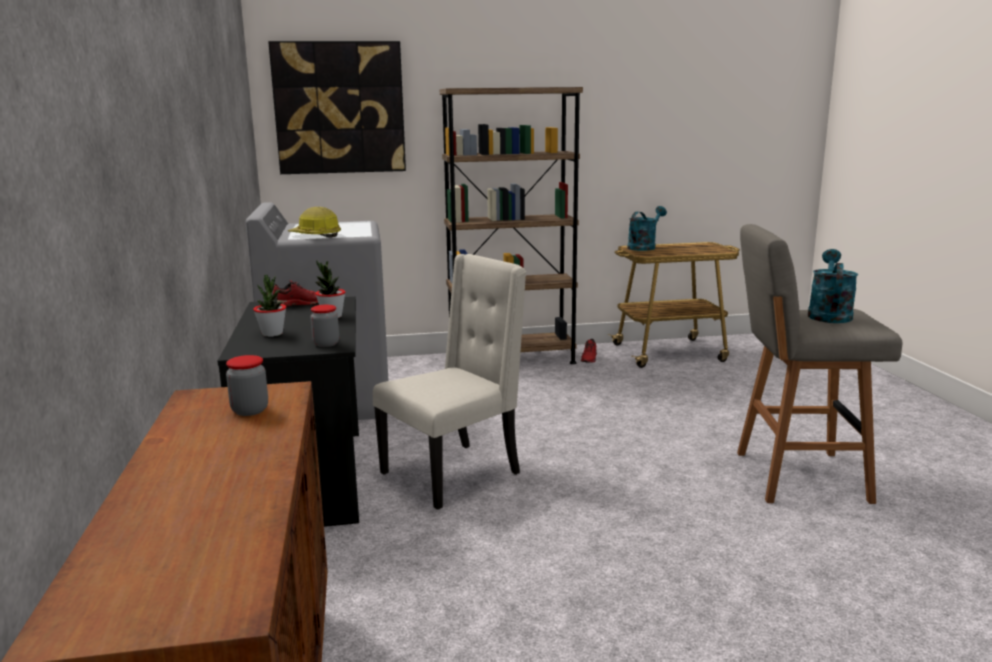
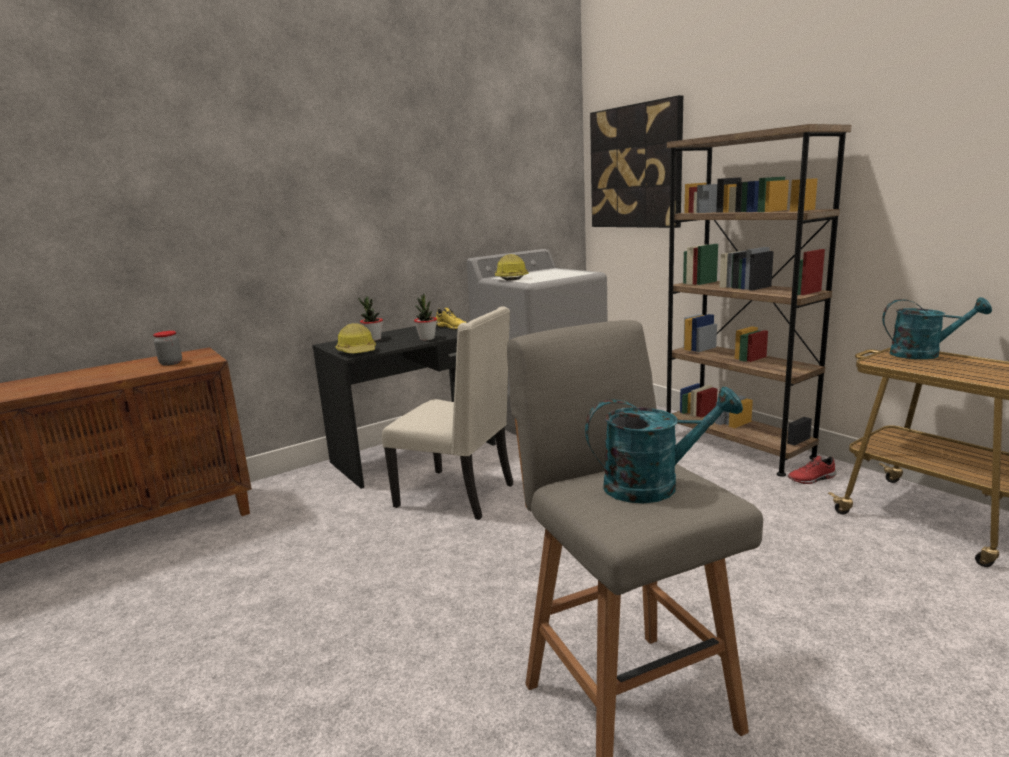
camera: 65 degrees right, 0 degrees up
(300, 304) = (452, 327): red shoe -> yellow shoe
(326, 344) = (358, 352): jar -> hard hat

